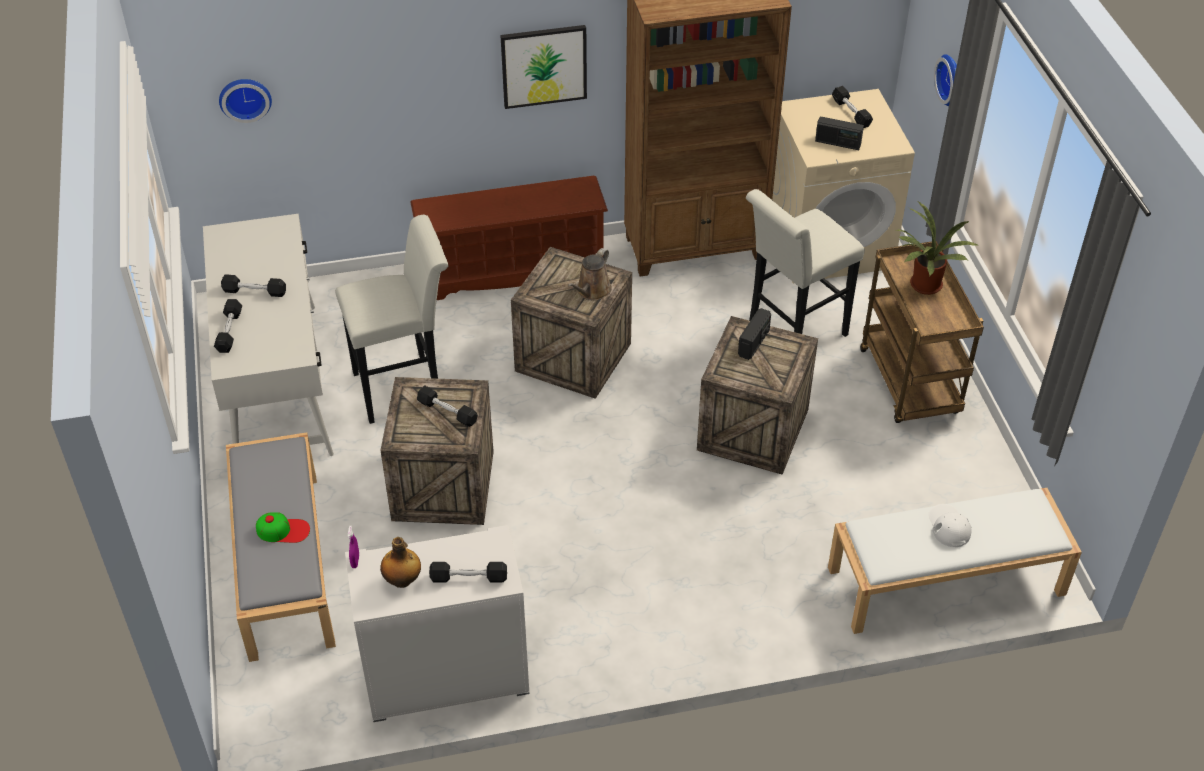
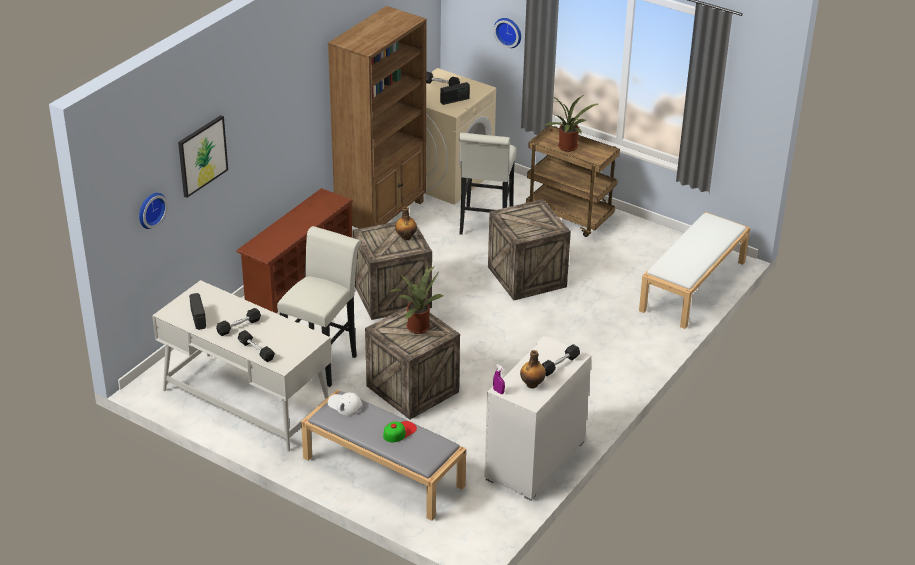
camera: 45 degrees left, 10 degrees down
(447, 412) = (417, 326): black dumbbell -> potted plant
(544, 66) = (292, 118): picture -> picture (202, 155)
(592, 291) = (406, 237): brown watering can -> bottle
(754, 343) = (517, 216): radio -> radio (198, 318)
(948, 526) = (691, 246): white cap -> white cap (345, 405)

